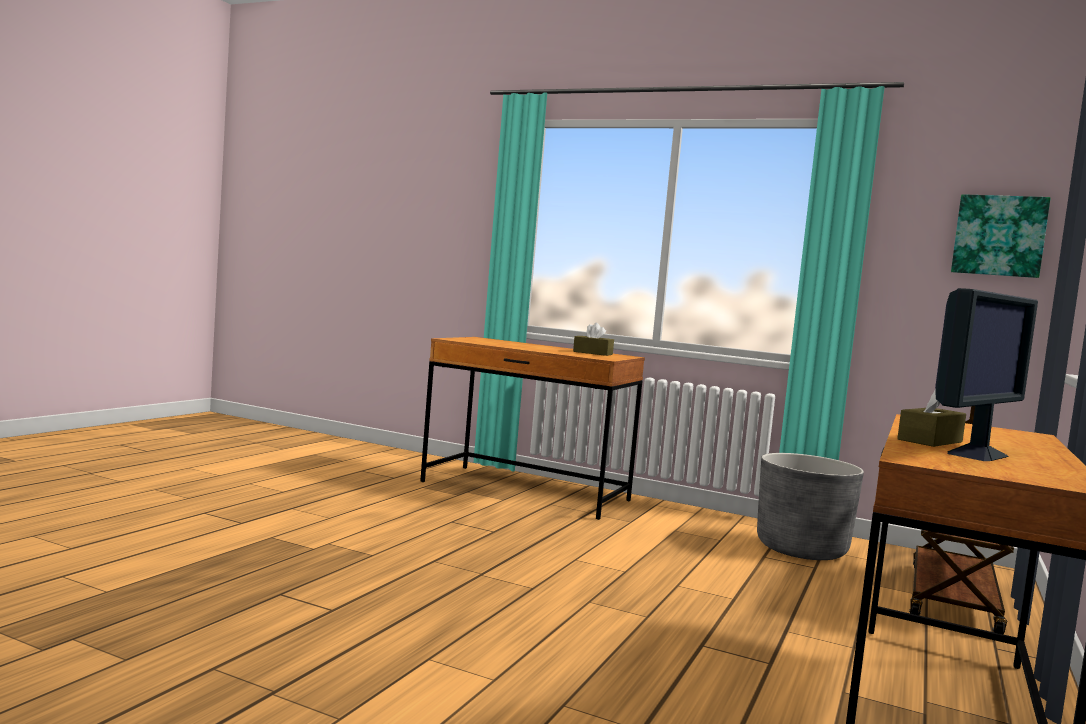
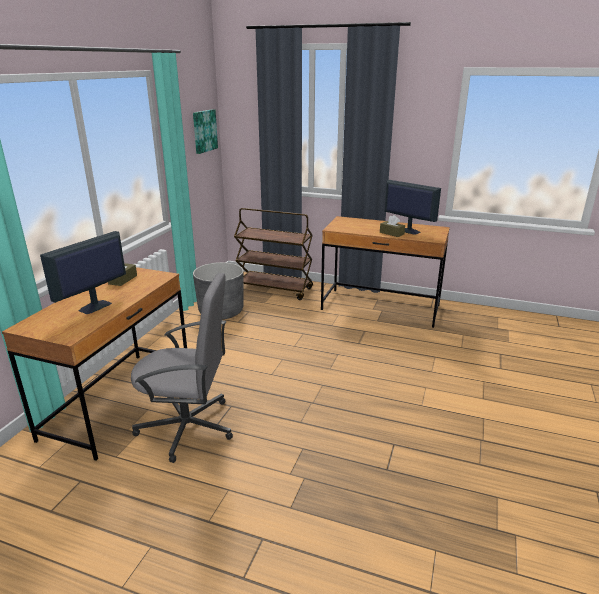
camera: 95 degrees left, 20 degrees up
(456, 511) = (188, 427): none -> grey office chair
(515, 345) = (94, 307): none -> monitor

